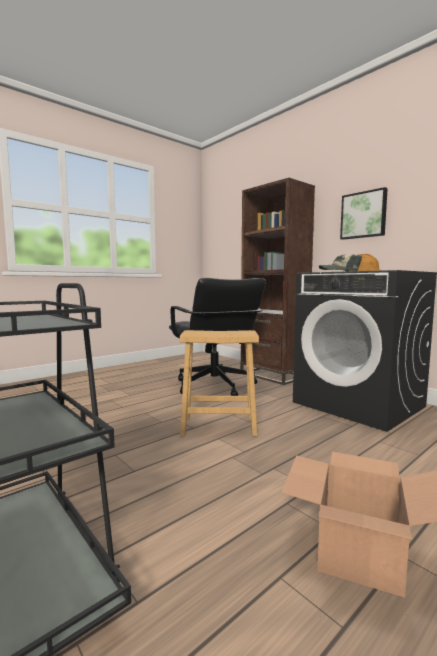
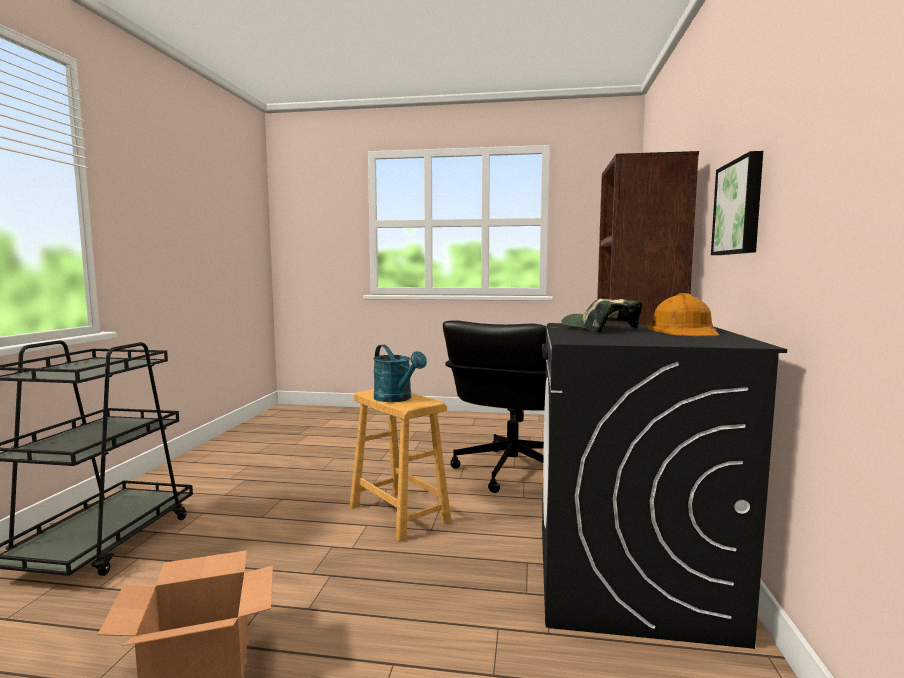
camera: 50 degrees right, 0 degrees up
(224, 333) = (397, 399): none -> turquoise watering can

